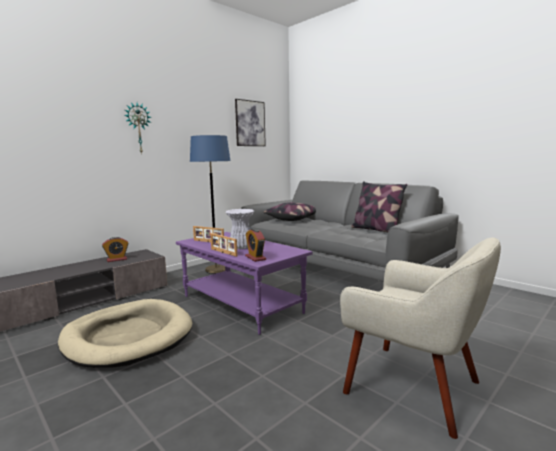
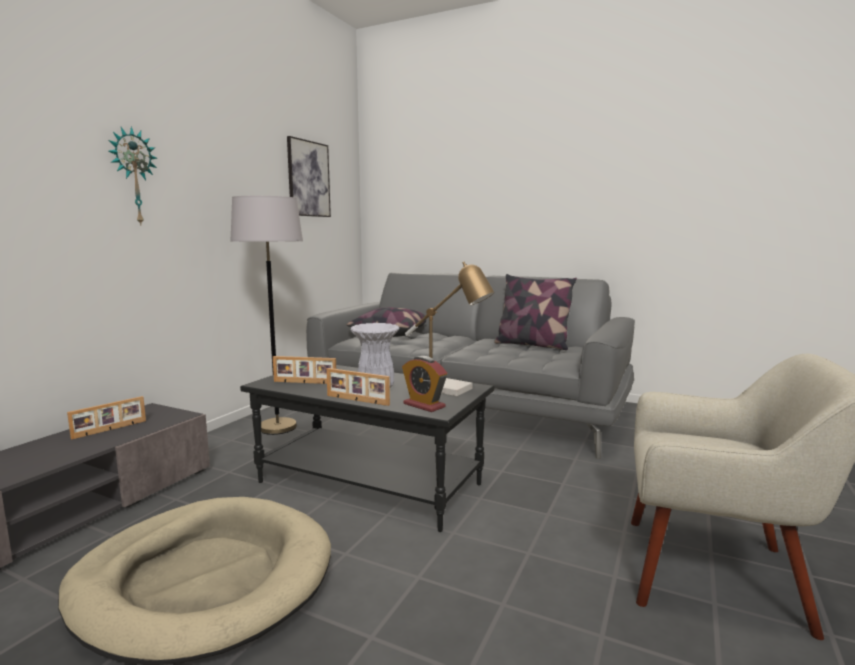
camera: 20 degrees left, 0 degrees up
(117, 259) = (110, 429): alarm clock -> picture frame
(216, 270) = (278, 427): blue floor lamp -> grey floor lamp
(242, 304) = (371, 482): purple coffee table -> black coffee table
(282, 251) = (450, 389): none -> table lamp

